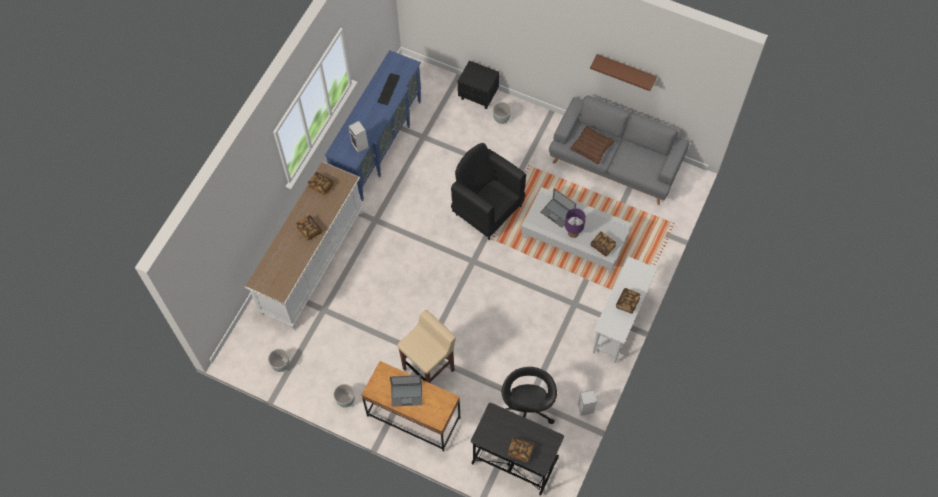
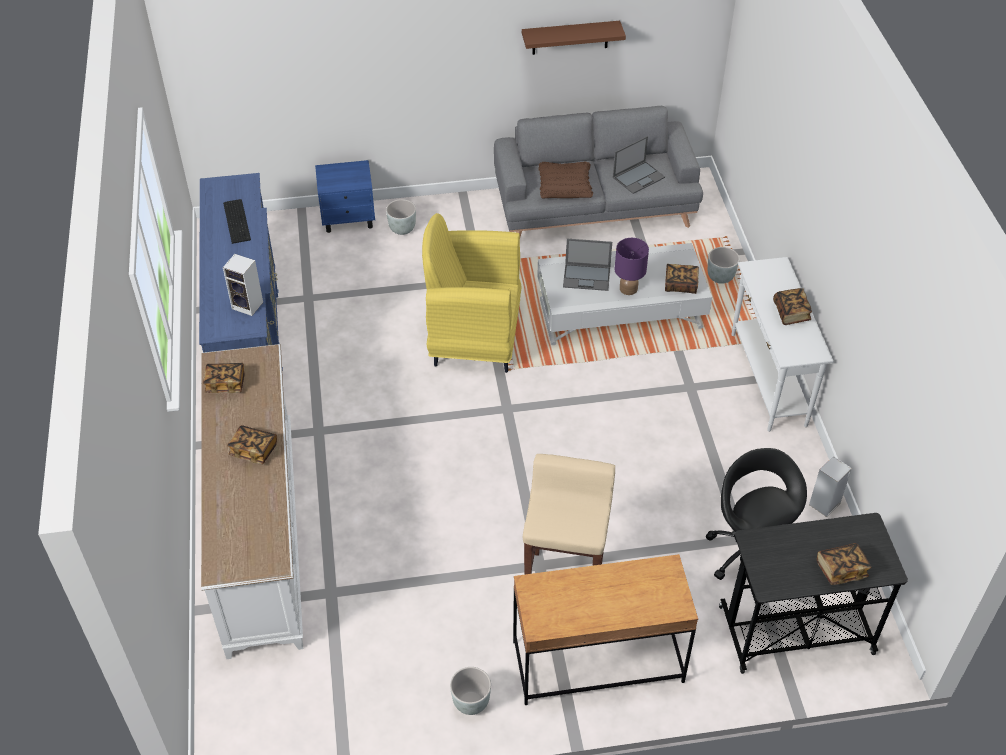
camera: 35 degrees left, 15 degrees down
(281, 365) = (321, 714): grey planter -> grey planter (720, 277)
(407, 394) = (599, 598): laptop -> laptop (639, 177)
(478, 96) = (349, 218): black nightstand -> blue nightstand
(487, 210) = (473, 338): black armchair -> yellow armchair

